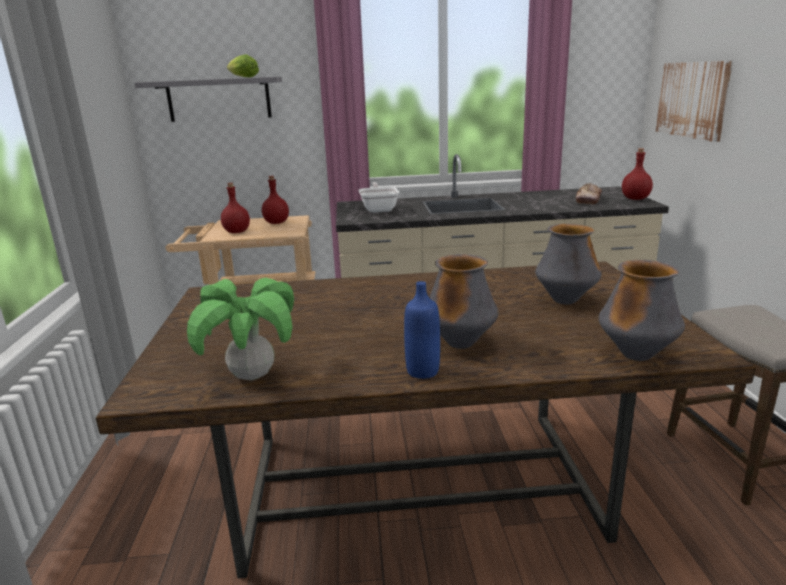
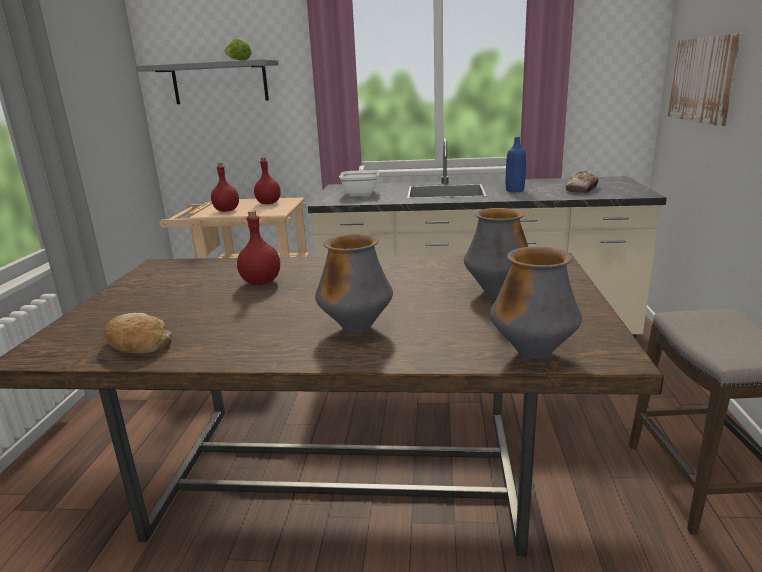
camera: 10 degrees right, 0 degrees up
(252, 376) = (137, 344): potted plant -> bread
(422, 371) = (298, 352): blue bottle -> blue bottle (514, 190)
(634, 199) = (634, 189): red bottle -> red bottle (260, 282)

